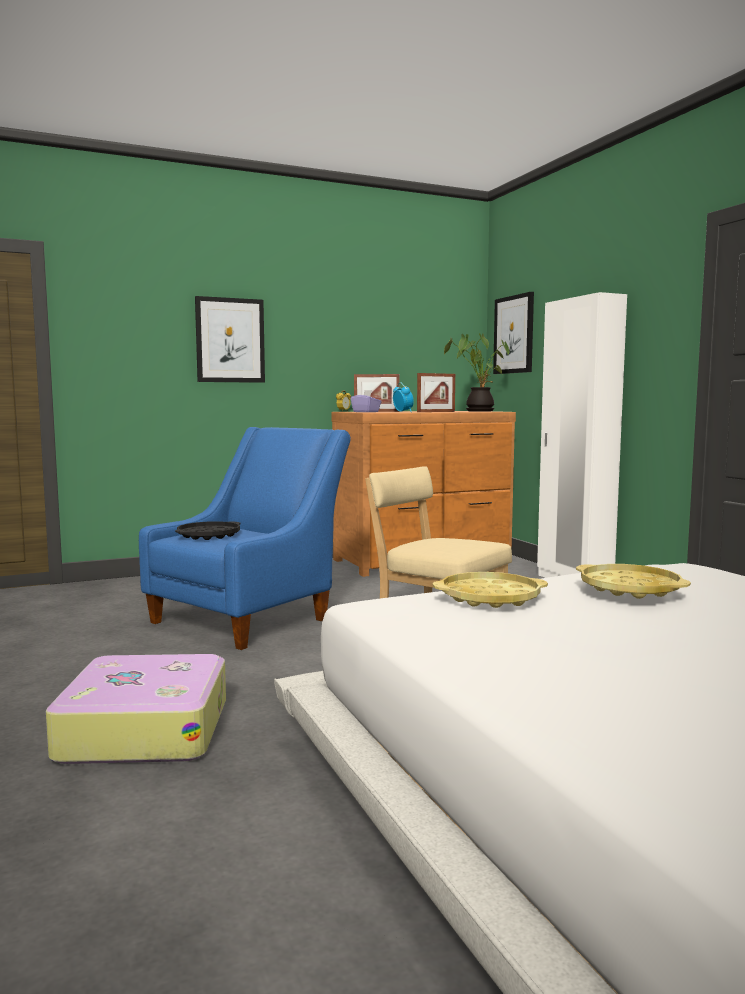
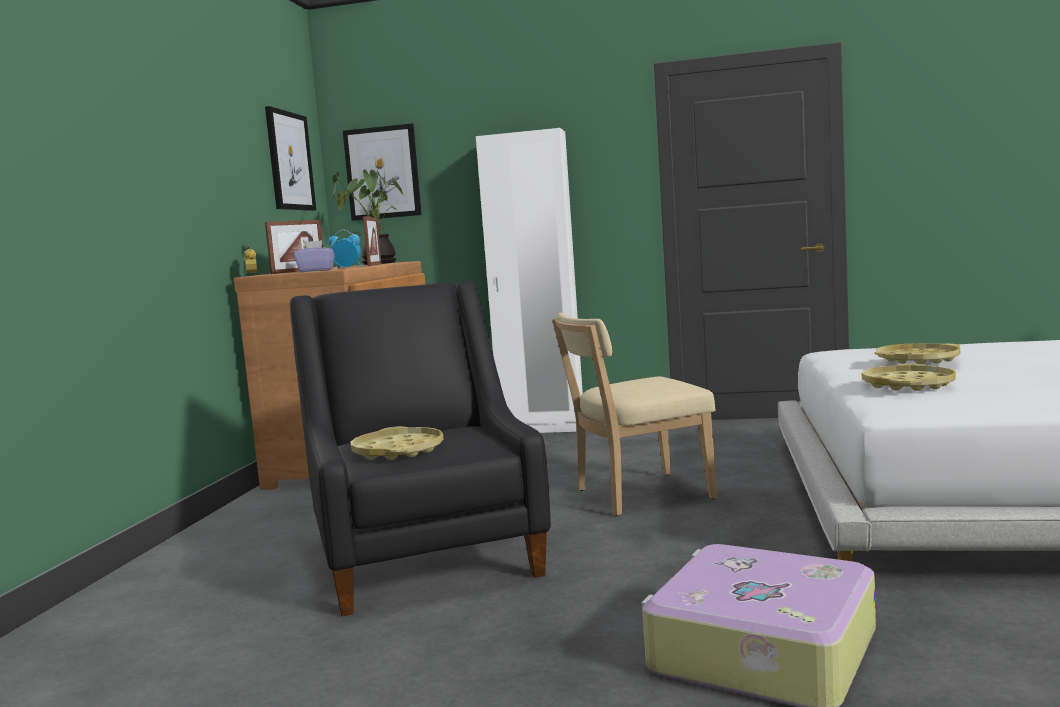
camera: 55 degrees left, 0 degrees up
(209, 535) = (398, 451): black tray -> yellow tray
(230, 340) = (117, 169): picture -> picture (289, 161)
(249, 618) = (426, 558): blue armchair -> black armchair

